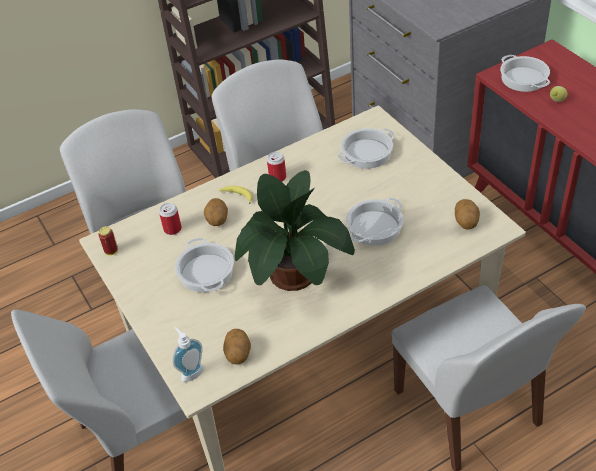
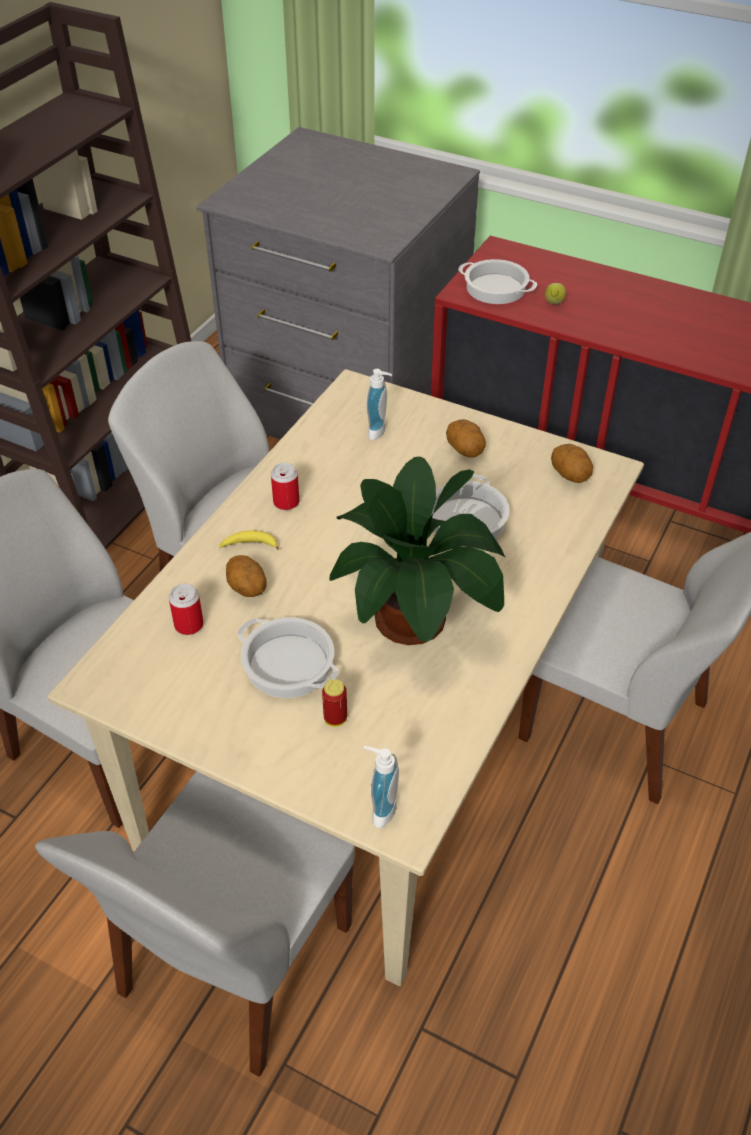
camera: 35 degrees left, 0 degrees up
(111, 251) = (117, 692): can -> can (335, 718)
(238, 354) = (426, 755): potato -> potato (465, 450)
(366, 153) = (380, 432): cooking pot -> soap dispenser

